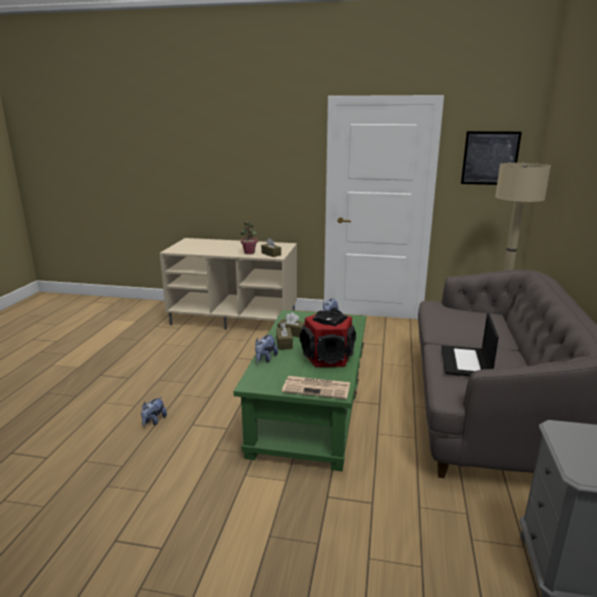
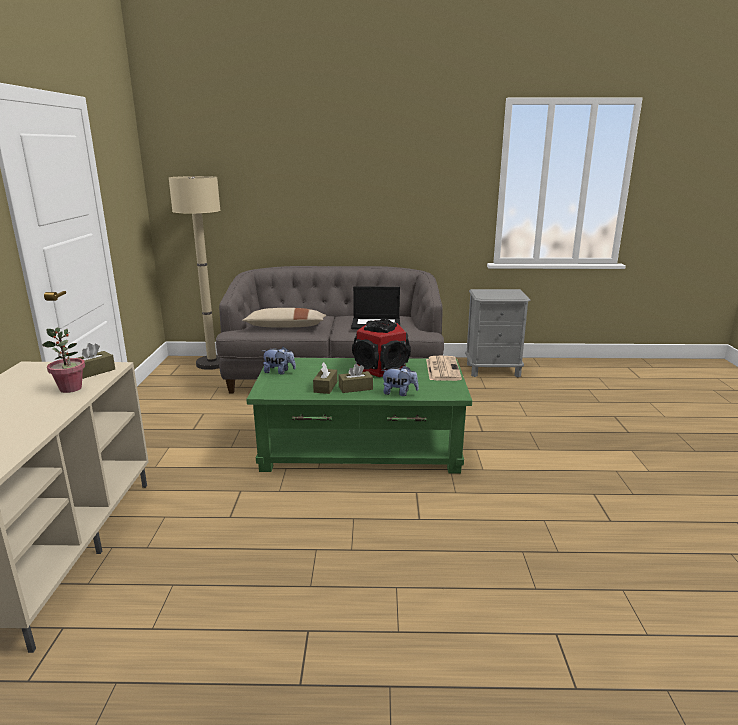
camera: 100 degrees left, 0 degrees up
(154, 421) = (426, 553): plush toy -> none
(448, 320) = (286, 327): none -> beige pillow
(490, 158) = (124, 177): picture -> none

